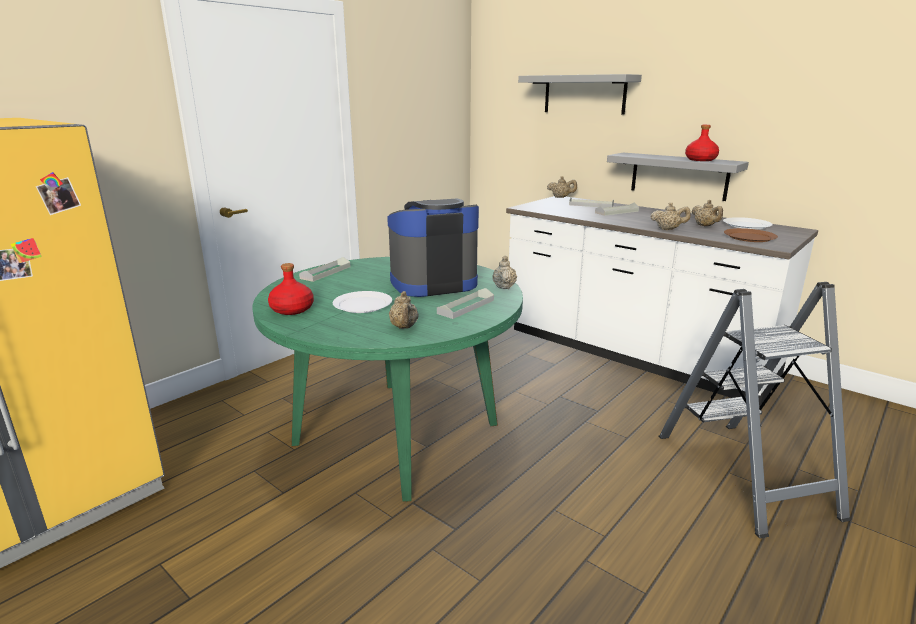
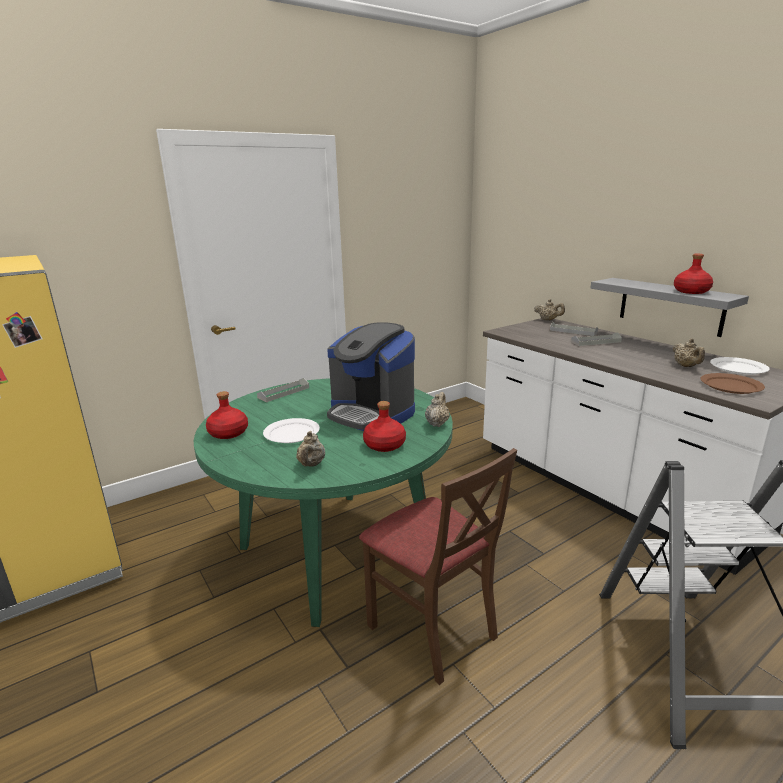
camera: 15 degrees right, 0 degrees up
(433, 283) = (371, 413): coffee machine -> coffee machine turned 135 degrees counterclockwise
(466, 307) = (384, 445): grey tray -> red bottle
(523, 485) = (433, 629): none -> brown chair
(584, 94) = (576, 216): grey shelf -> none
(668, 229) = (639, 368): beige teapot -> none

